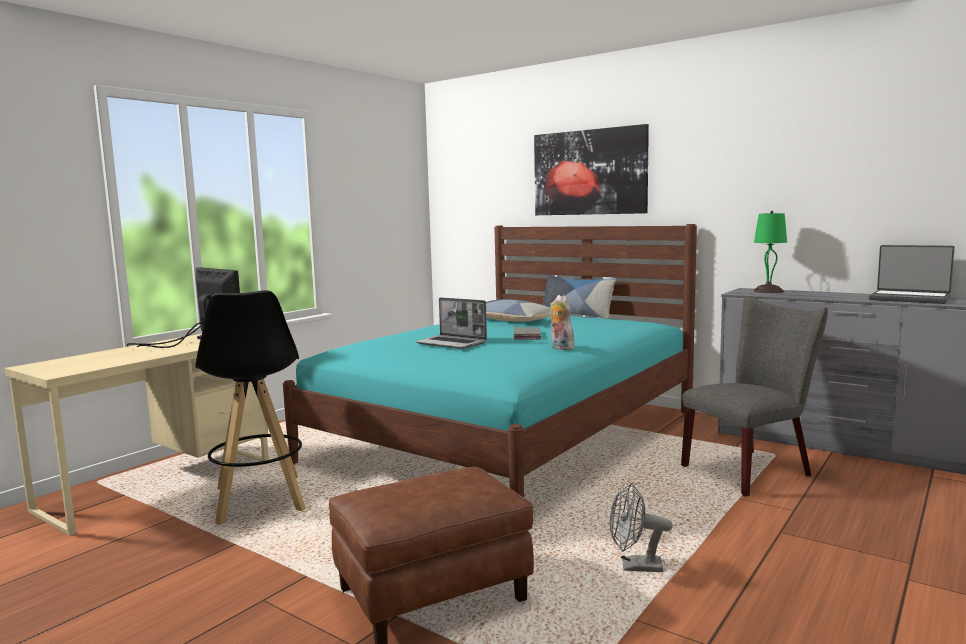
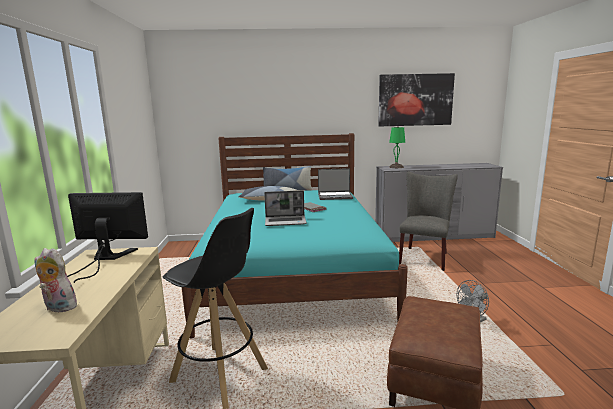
camera: 40 degrees left, 5 degrees up
(560, 348) = (348, 213): plush toy -> plush toy (58, 308)
(589, 172) = (285, 102): picture -> picture (415, 100)
(909, 298) = (457, 165): laptop -> laptop (335, 196)

